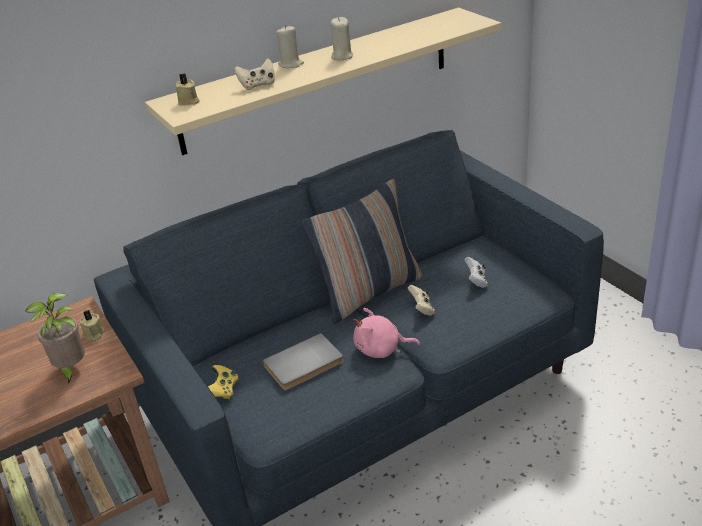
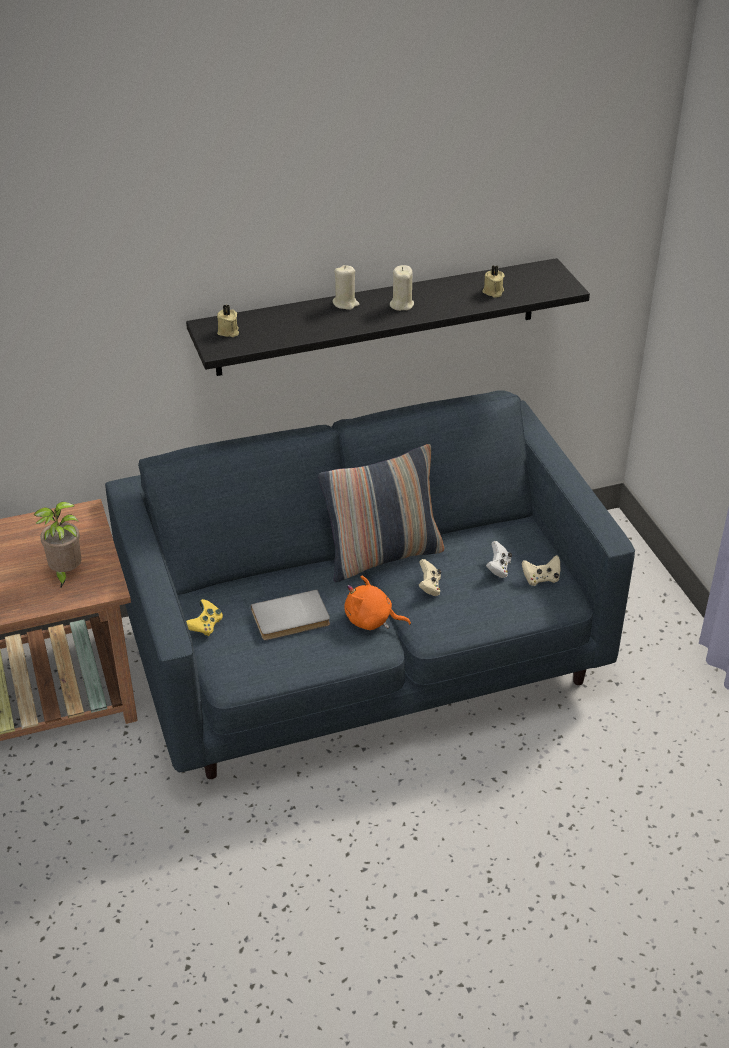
camera: 10 degrees right, 5 degrees up
(94, 334) = (94, 542): beige candle -> beige candle (493, 292)
(257, 85) = (302, 325): beige game controller -> beige game controller (541, 579)
(318, 79) = (378, 317): beige shelf -> black shelf
(381, 349) = (372, 620): pink plush toy -> orange plush toy

